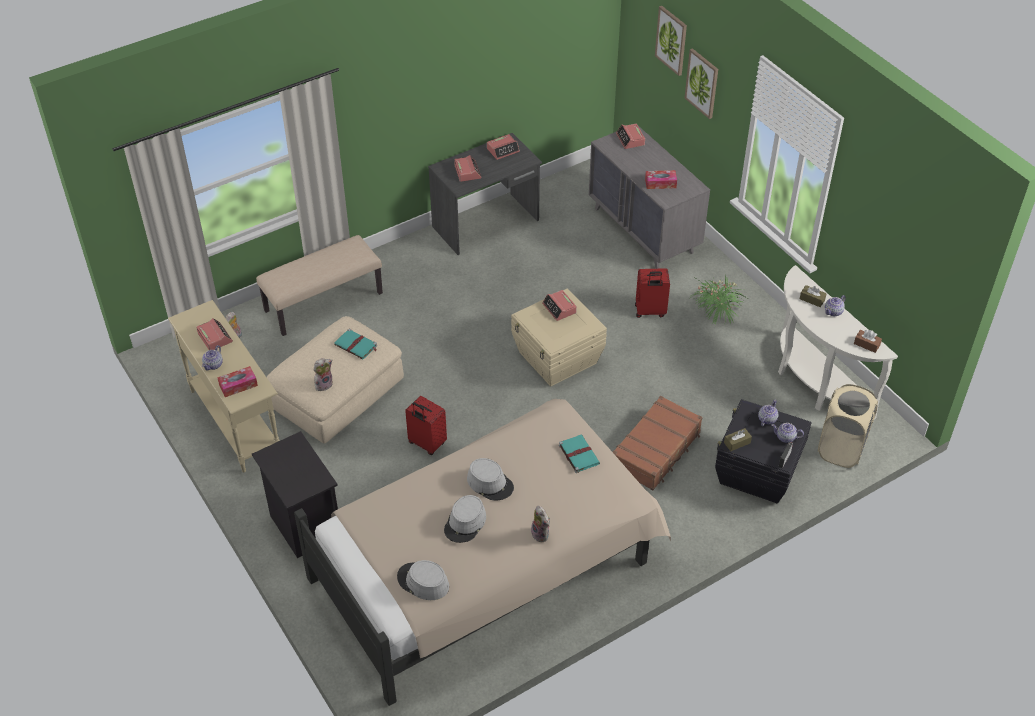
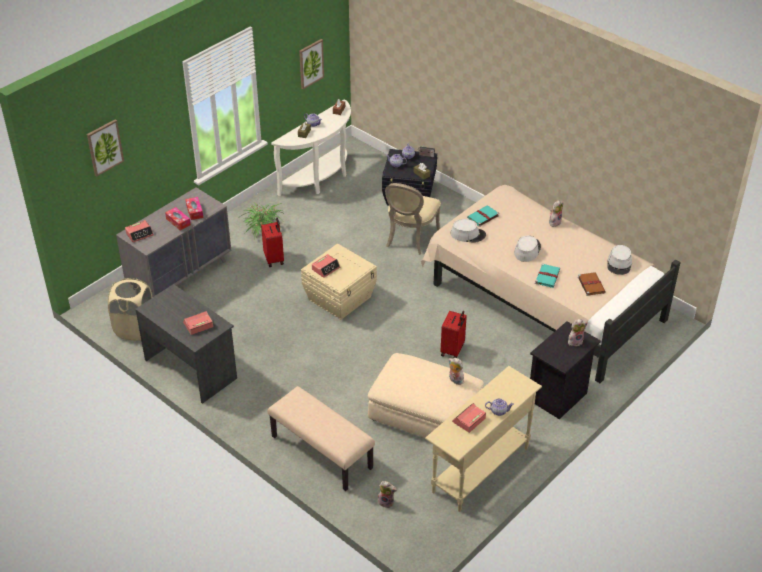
camera: 105 degrees left, 5 degrees down
(238, 385) = (512, 389): tissue box -> tissue box (178, 222)
(297, 481) = (575, 341): none -> plush toy
(356, 346) = (407, 371): turquoise book -> turquoise book (547, 276)
(394, 533) = (591, 284): none -> brown book
(465, 523) = (565, 255): grey hat -> grey hat (468, 234)
(503, 150) = (162, 309): alarm clock -> none
(656, 450) = (409, 238): brown suitcase -> beige chair
(702, 83) = (142, 141): picture -> picture (311, 63)
(841, 449) = (375, 164): beige laundry basket -> beige laundry basket (135, 329)

